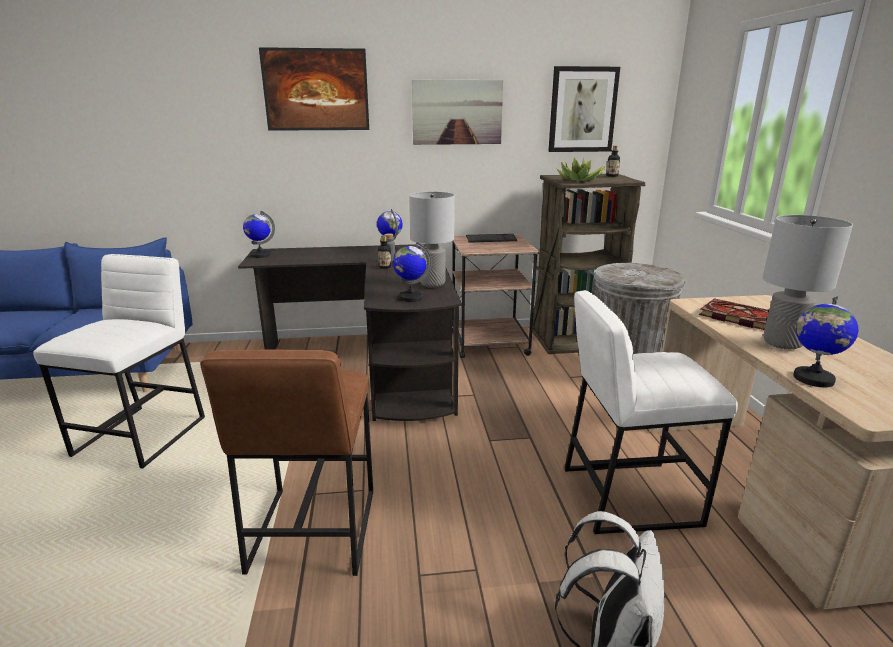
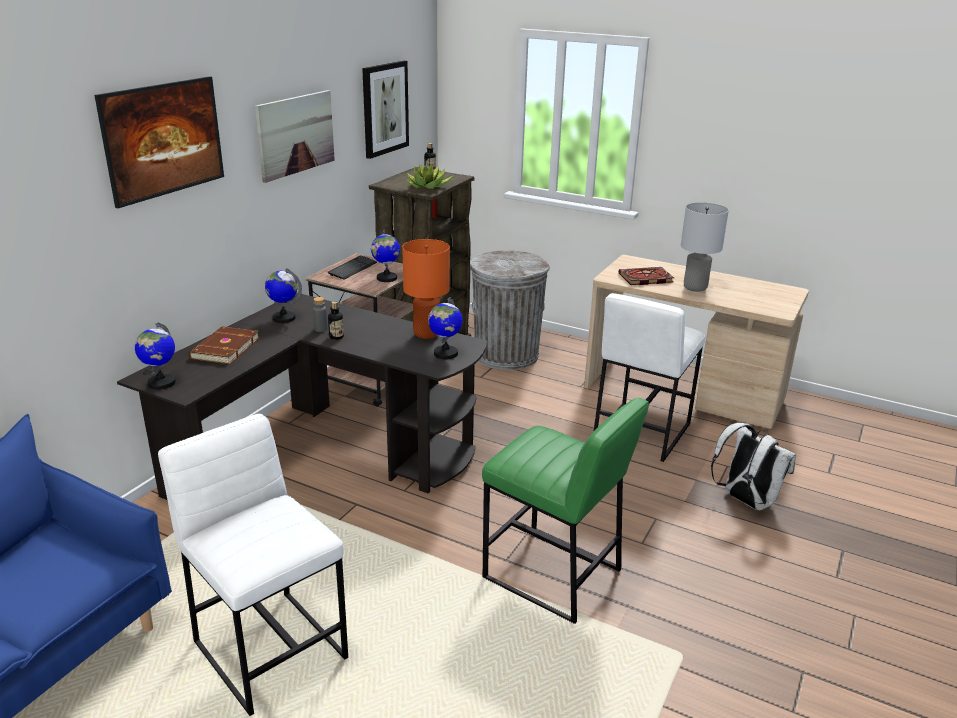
camera: 55 degrees left, 5 degrees up
(313, 531) = (554, 575): brown chair -> green chair
(325, 252) = (224, 348): none -> brown book
(433, 285) = (427, 335): grey table lamp -> orange table lamp
(812, 379) = (738, 303): globe -> globe (386, 278)

